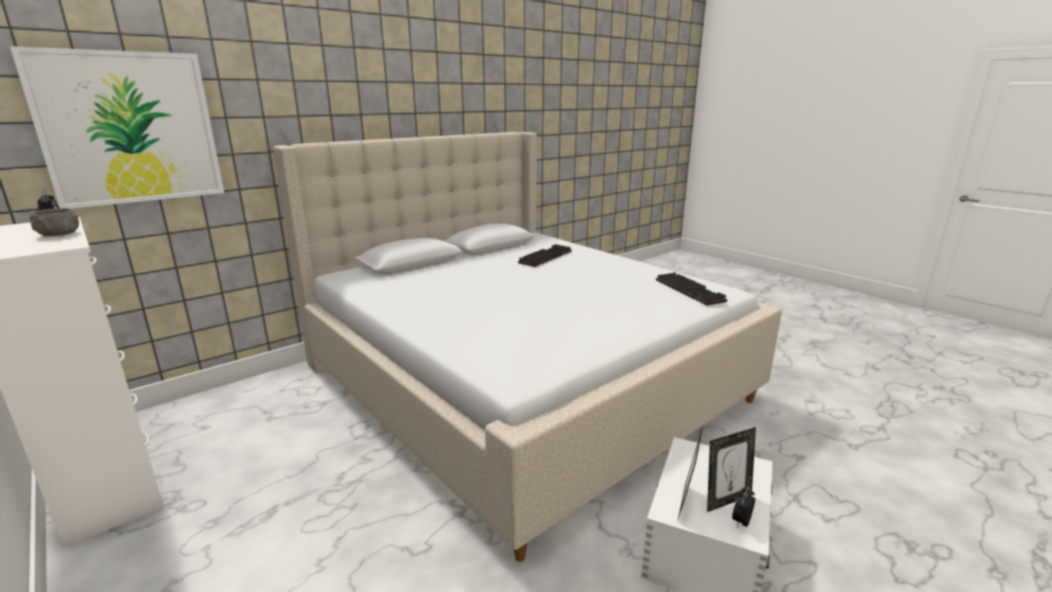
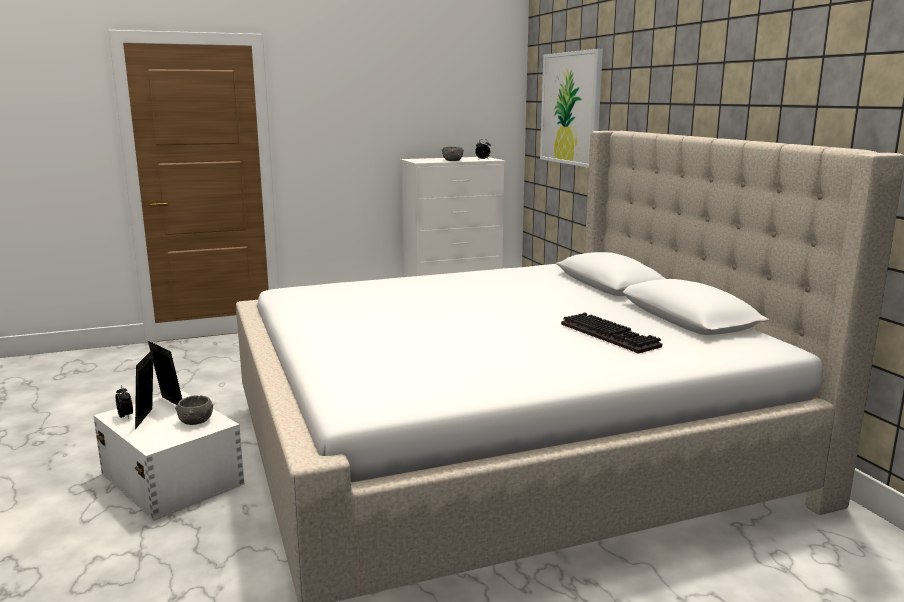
camera: 110 degrees right, 5 degrees down
(691, 291) = (379, 382): keyboard -> none
(696, 464) = (196, 421): none -> grey bowl

